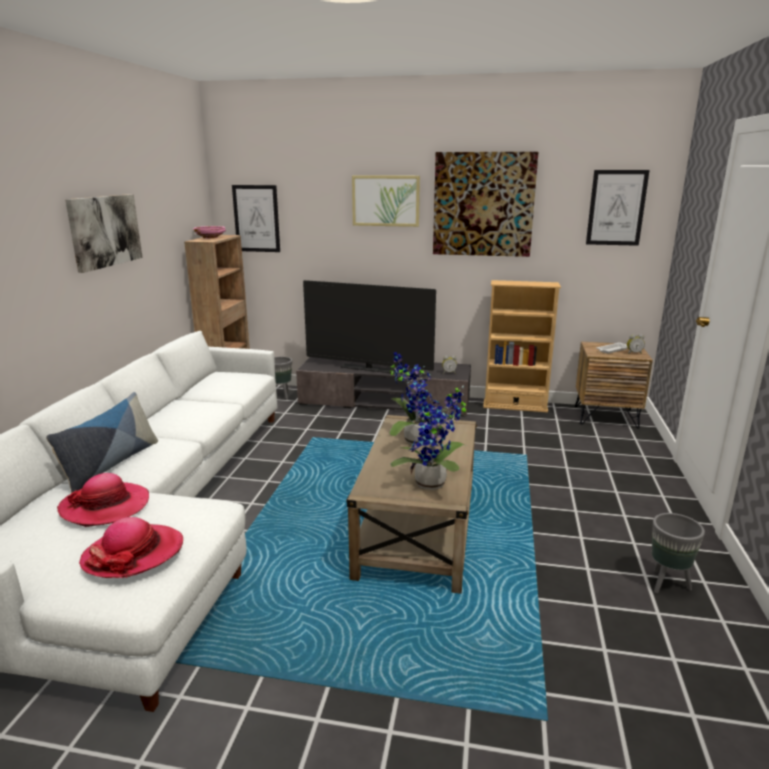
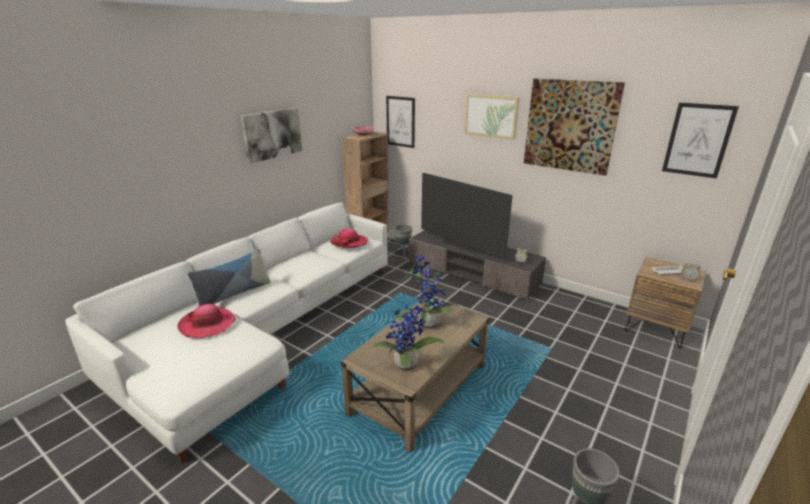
camera: 25 degrees right, 5 degrees up
(133, 554) = (194, 363): hat -> hat (349, 242)
(515, 406) = (576, 299): beige bookcase -> none

